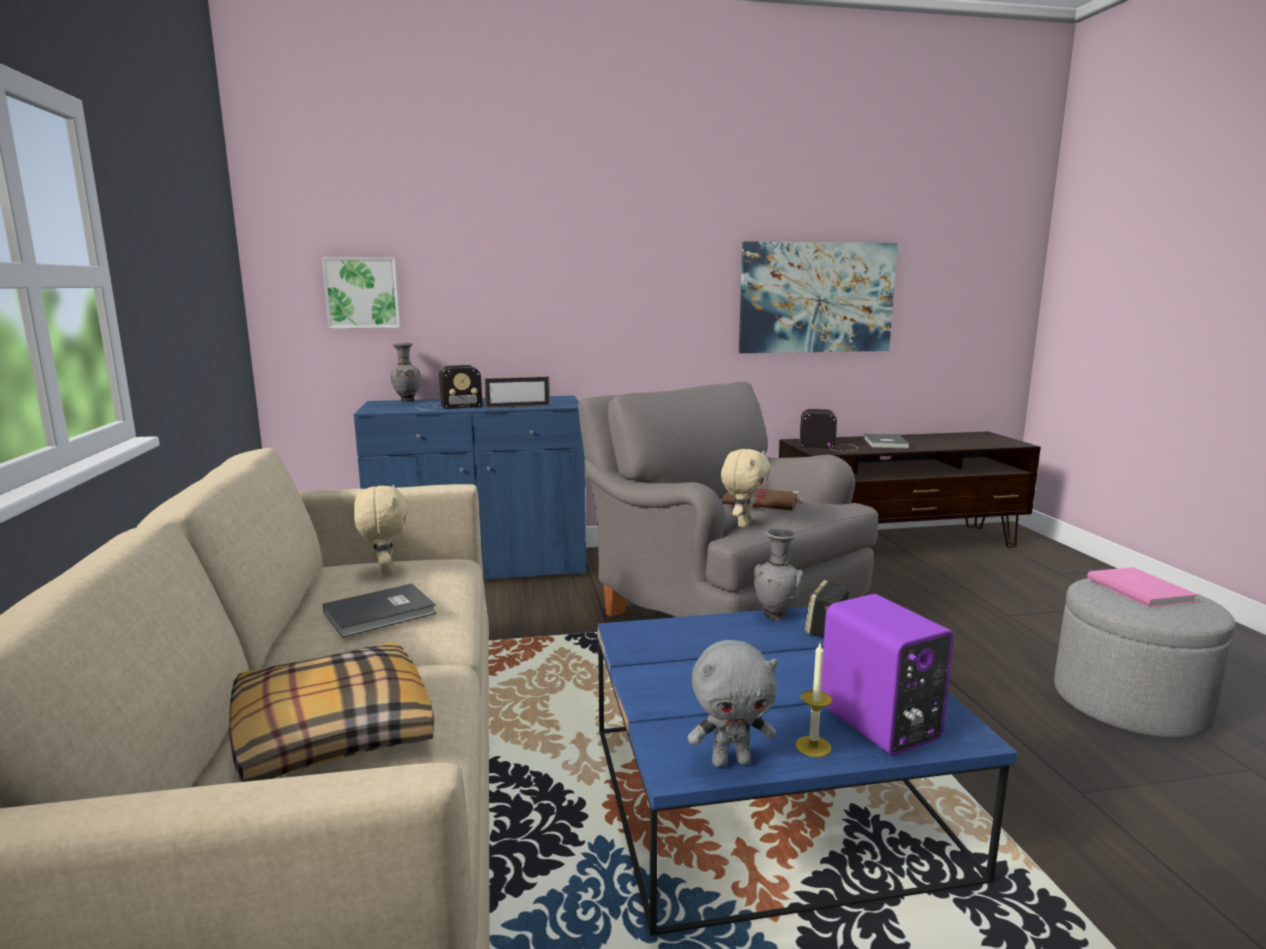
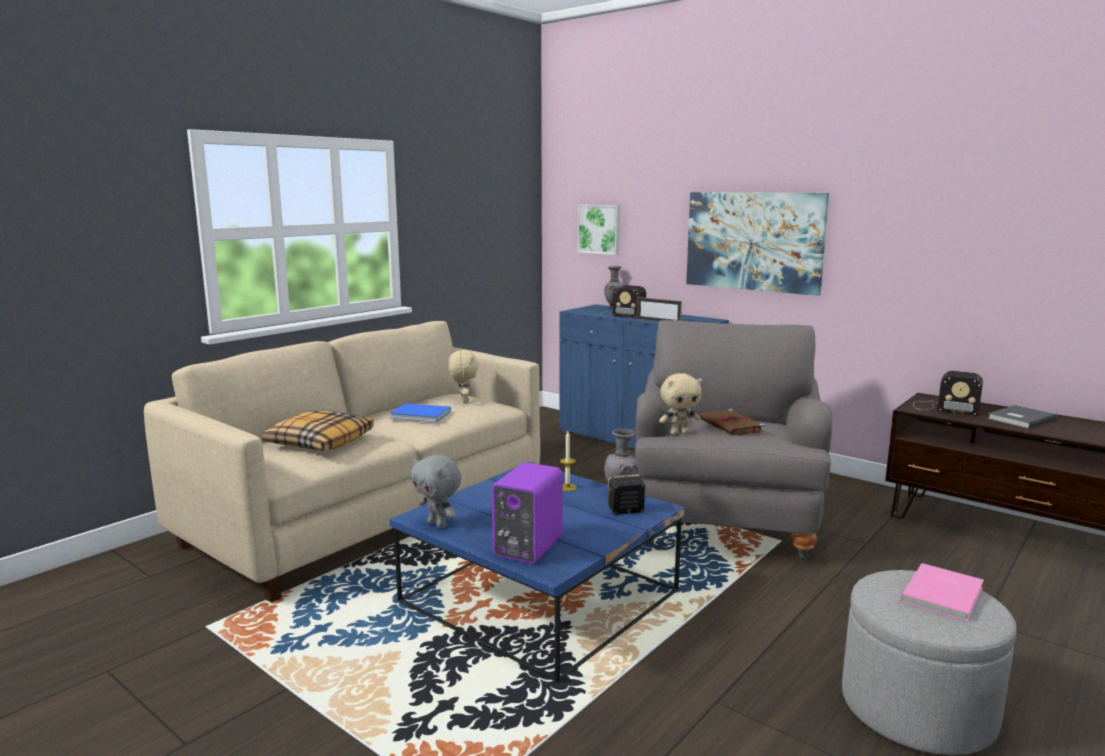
camera: 50 degrees right, 0 degrees up
(382, 613) = (421, 415): grey book -> blue book
(385, 572) = (463, 401): beige plush toy -> beige plush toy turned 45 degrees counterclockwise
(813, 746) = (478, 537): candle -> candle (567, 487)
(816, 298) = (974, 251): picture -> picture (754, 241)
(830, 446) = (943, 408): radio -> radio turned 150 degrees clockwise

